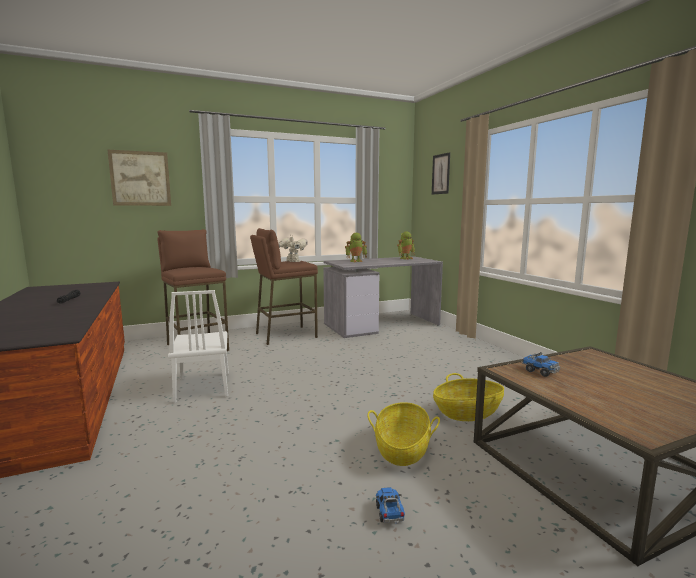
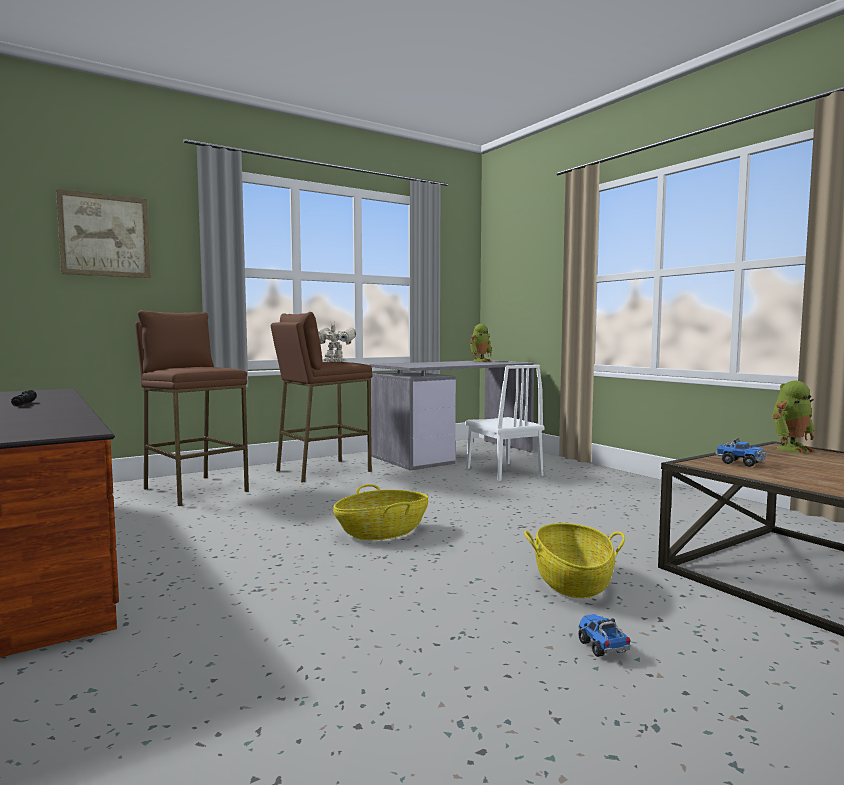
camera: 10 degrees left, 5 degrees down
(203, 387) = (238, 534): white chair -> white chair (503, 471)
(356, 261) = (416, 363): toy robot -> toy robot (791, 449)
(441, 174) = (525, 246): picture -> none
(467, 412) = (630, 538): basket -> basket (382, 532)

